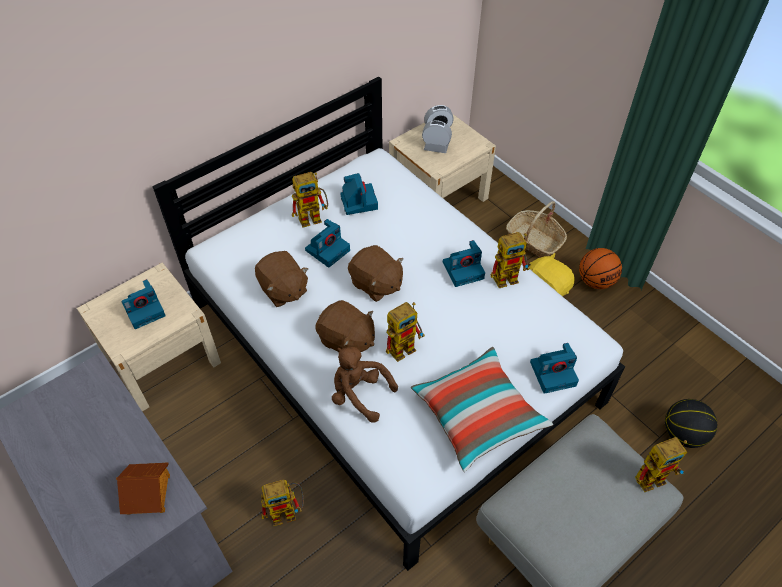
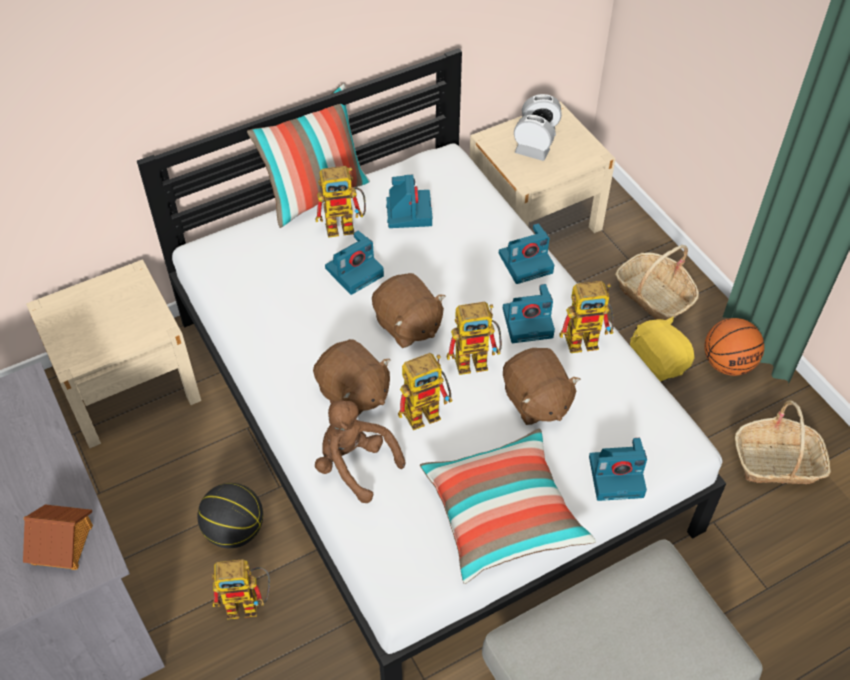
camera: 10 degrees right, 0 degrees up
(145, 309) = (109, 317): camera -> camera (526, 262)
(283, 290) = (286, 316): brown plush toy -> brown plush toy (536, 401)
(286, 197) = (316, 195): none -> pillow
(645, 346) = (777, 462): none -> basket
(654, 475) = (726, 631): toy robot -> toy robot (478, 360)
(682, 434) = (801, 589): basketball -> basketball (235, 530)

